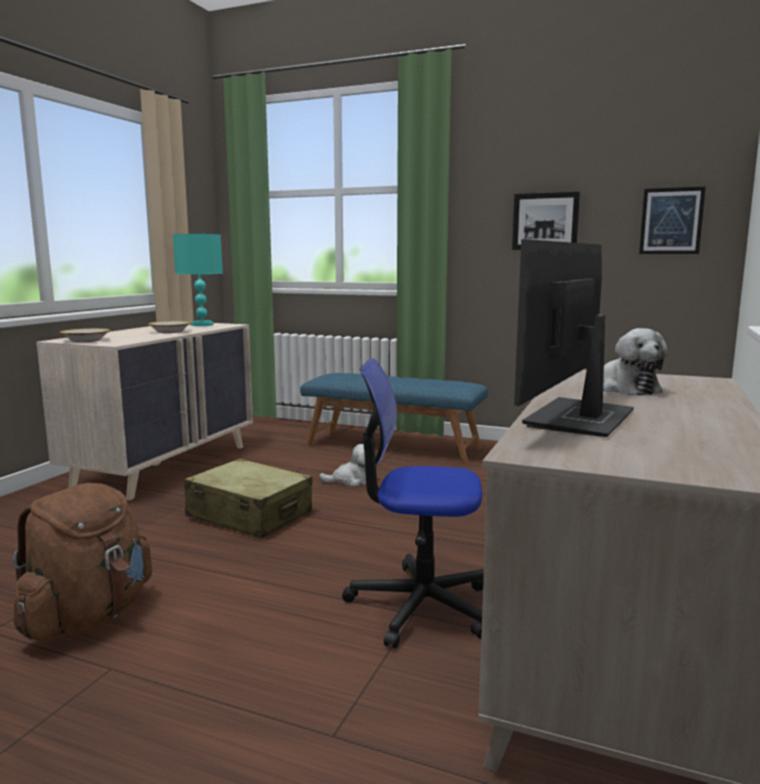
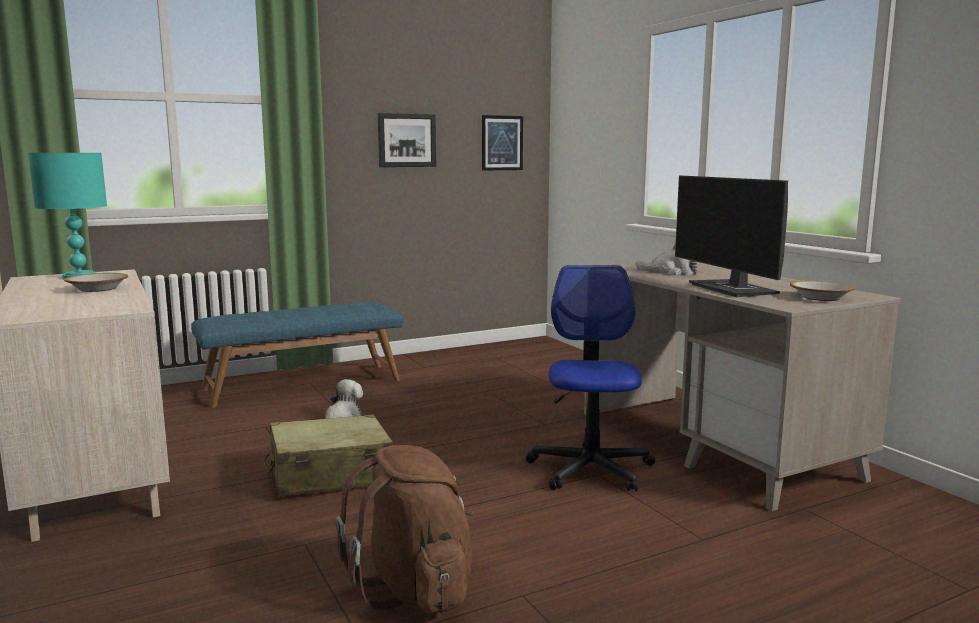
camera: 50 degrees left, 0 degrees up
(86, 340) = (60, 313): bowl -> bowl (820, 297)
(420, 605) = (590, 469): office chair -> office chair turned 135 degrees clockwise

